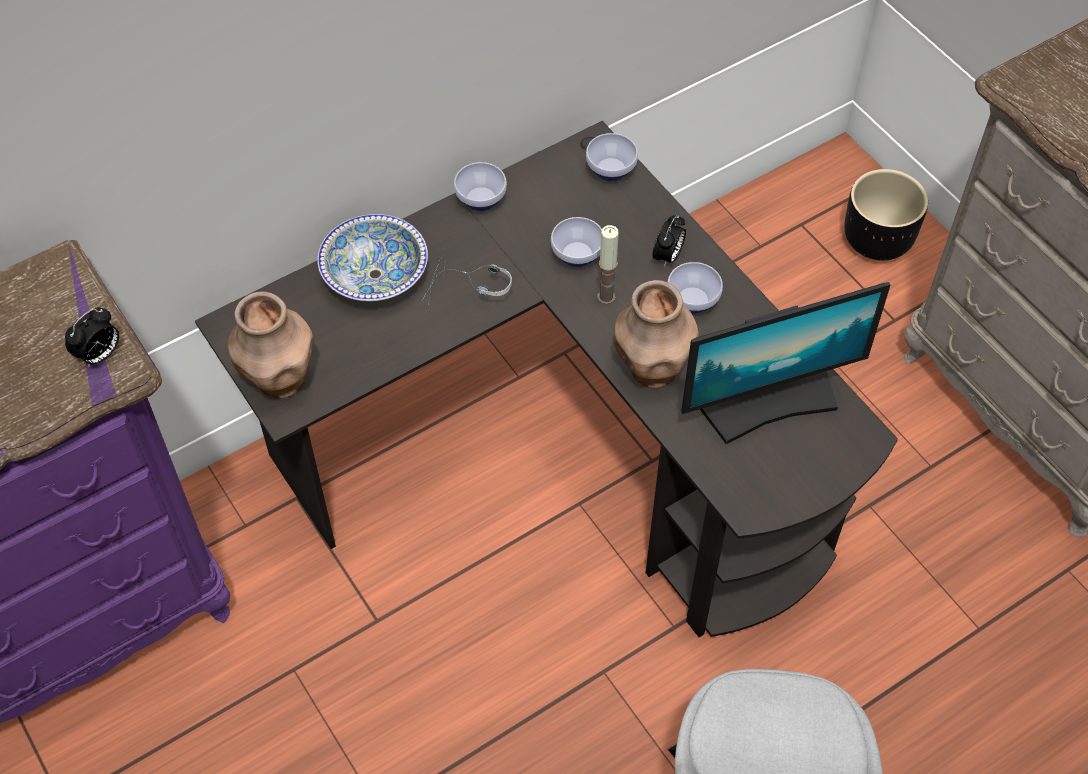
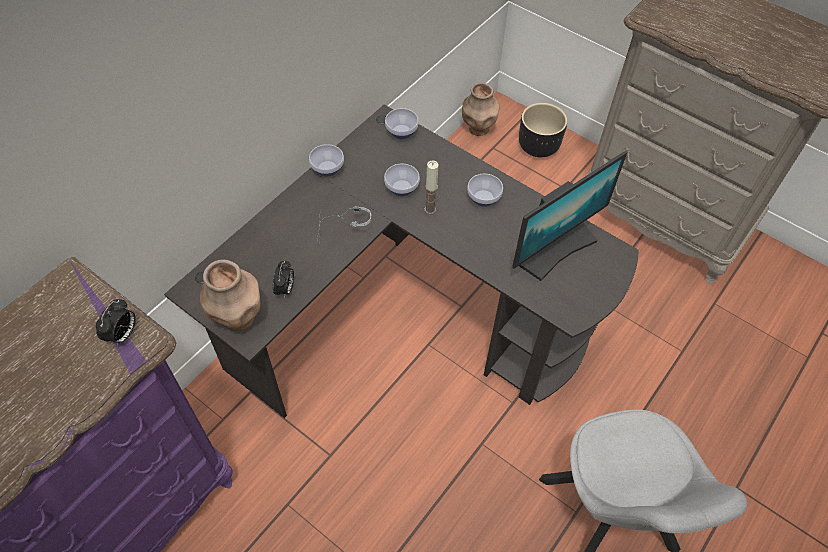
camera: 20 degrees left, 0 degrees up
(375, 274) = (277, 232): bowl -> none
(652, 370) = (477, 247): brown vase -> brown vase (478, 129)
(668, 257) = (457, 176): alarm clock -> alarm clock (285, 289)

